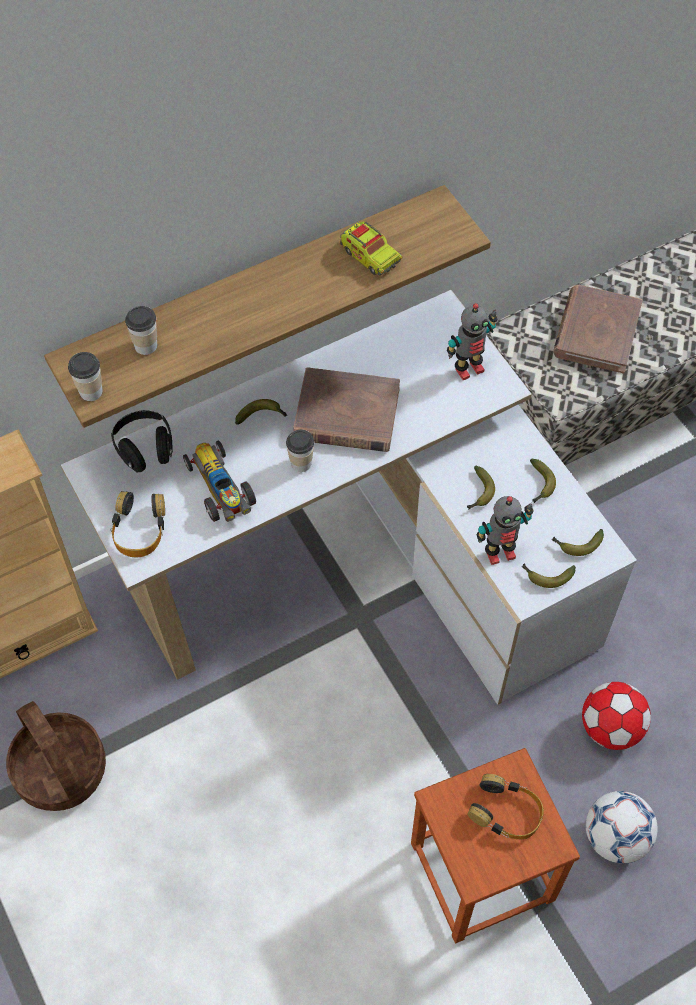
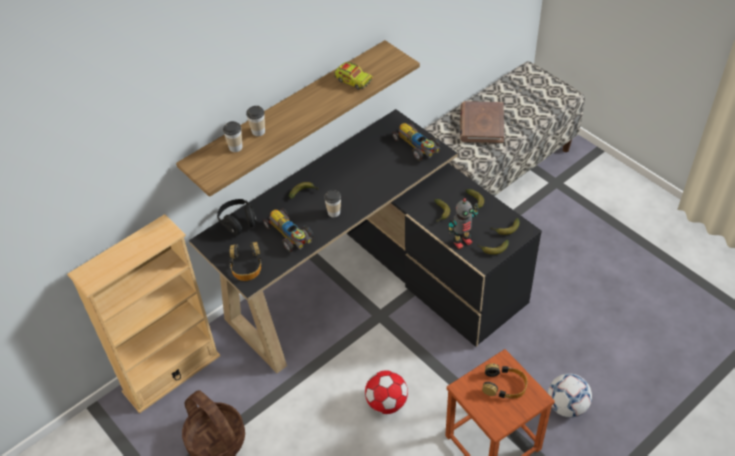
camera: 10 degrees left, 10 degrees down
(90, 391) = (209, 176): cup -> cup (258, 131)
(346, 414) = (353, 182): brown book -> none
(362, 563) = (373, 286): white desk -> black desk
(468, 368) = (417, 146): toy robot -> toy car
(610, 728) = (546, 346): football -> football (386, 403)

